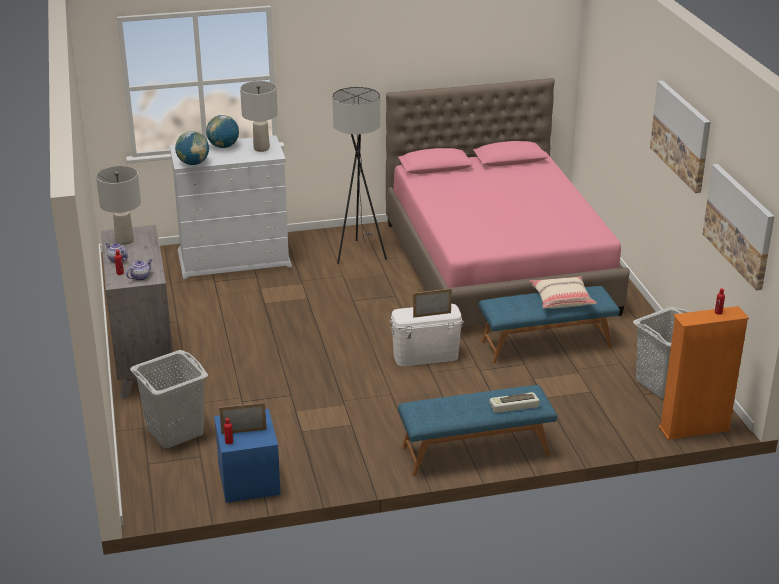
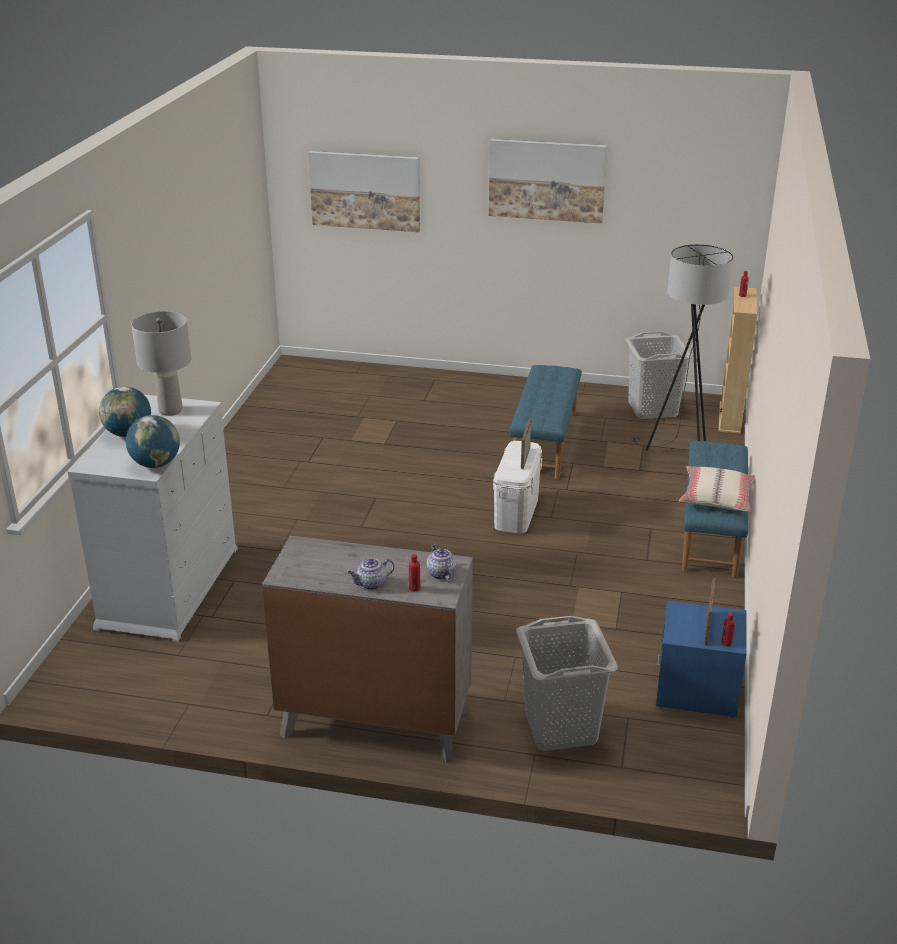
camera: 65 degrees left, 0 degrees up
(125, 241) = (317, 568): grey table lamp -> none
(359, 252) = (253, 495): grey floor lamp -> grey floor lamp (678, 455)
(498, 267) = (374, 425): pink bed -> none
(514, 406) = (730, 459): keyboard -> none
(562, 299) = (548, 387): beige pillow -> beige pillow (716, 497)
(694, 429) = (730, 418): orange bookcase -> beige bookcase
(739, 225) = (687, 222): picture -> picture (365, 190)

